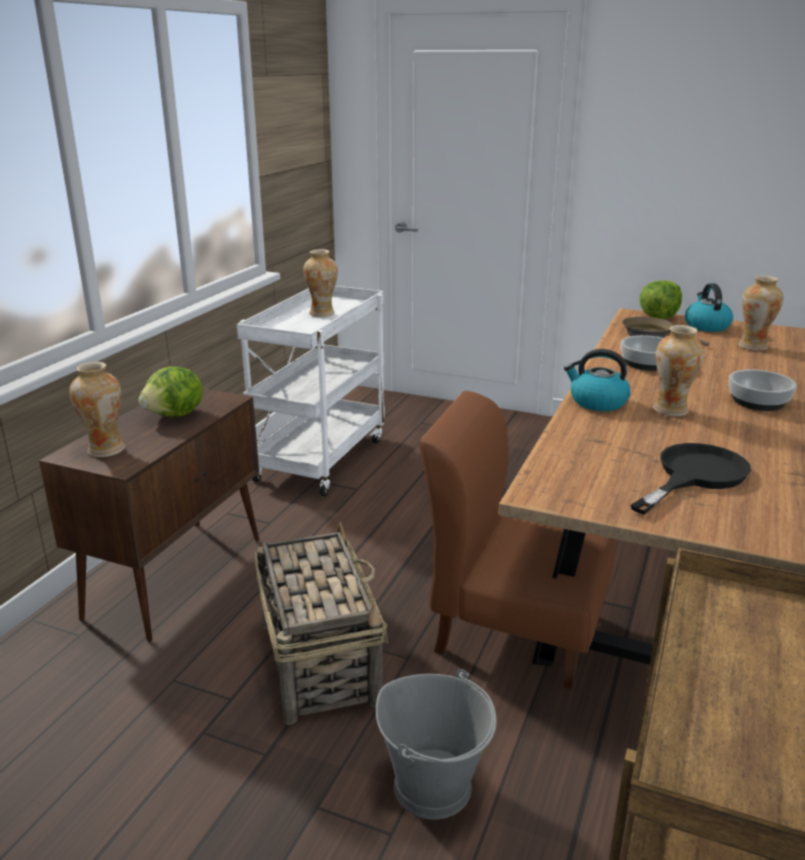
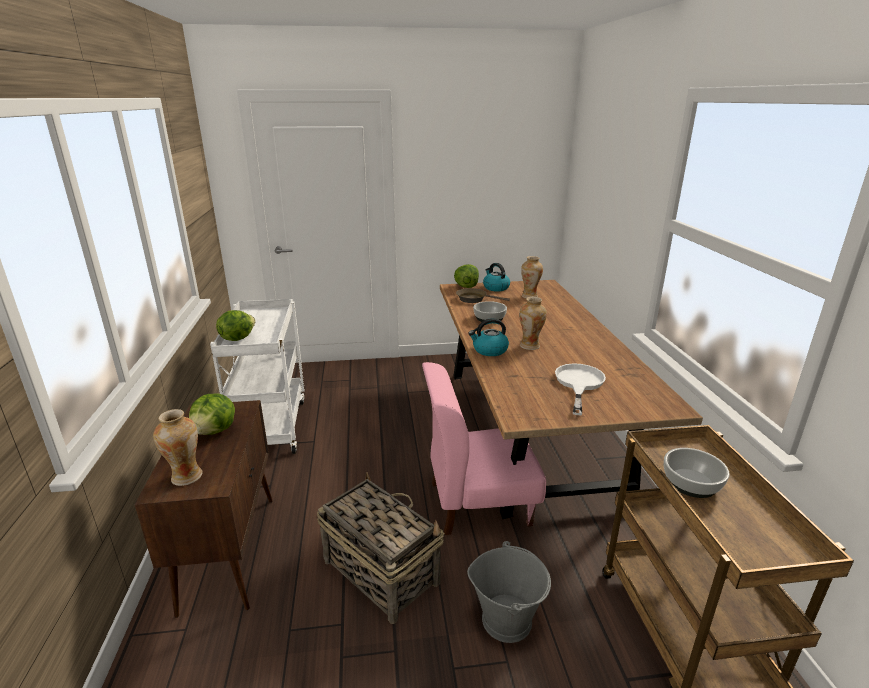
camera: 30 degrees left, 0 degrees up
(281, 324) = (237, 338): none -> lettuce
(322, 314) = (259, 324): vase -> none
(514, 630) = (478, 502): brown chair -> pink chair
(694, 476) = (578, 384): black frying pan -> white frying pan
(758, 402) = (564, 330): bowl -> bowl (692, 483)

